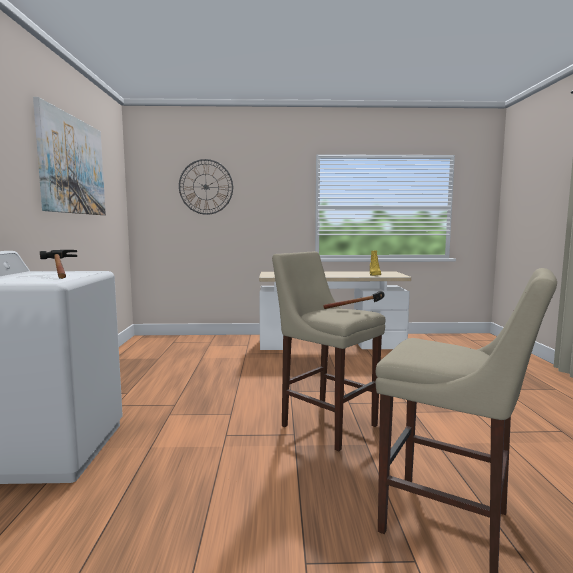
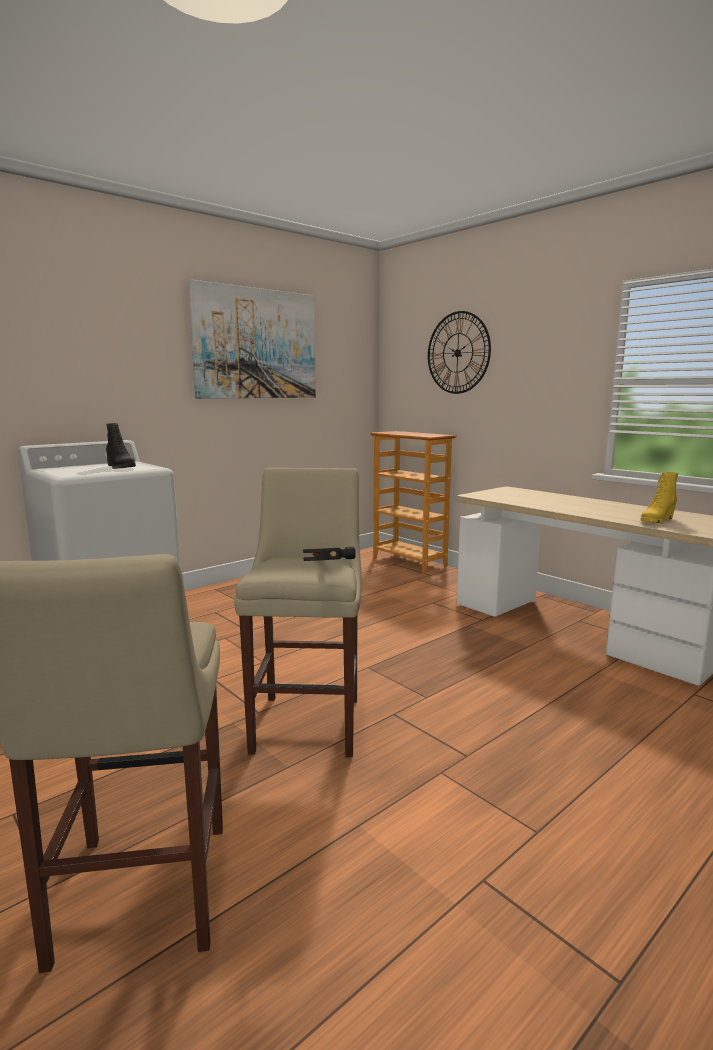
camera: 50 degrees right, 5 degrees up
(58, 274) = (120, 467): hammer -> black boot
(181, 338) = (410, 562): none -> bookcase

